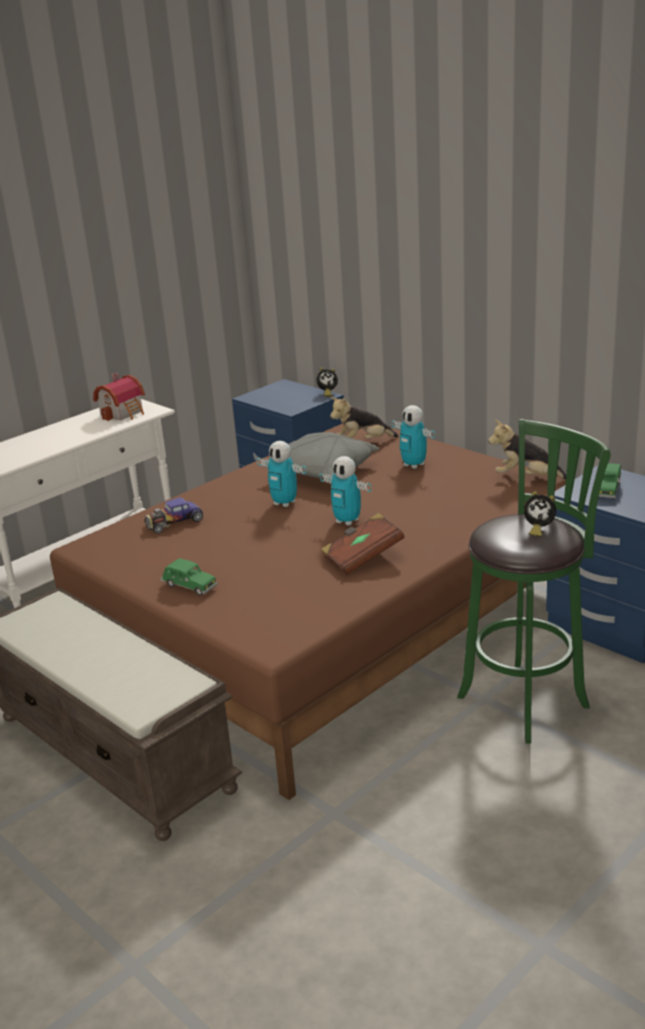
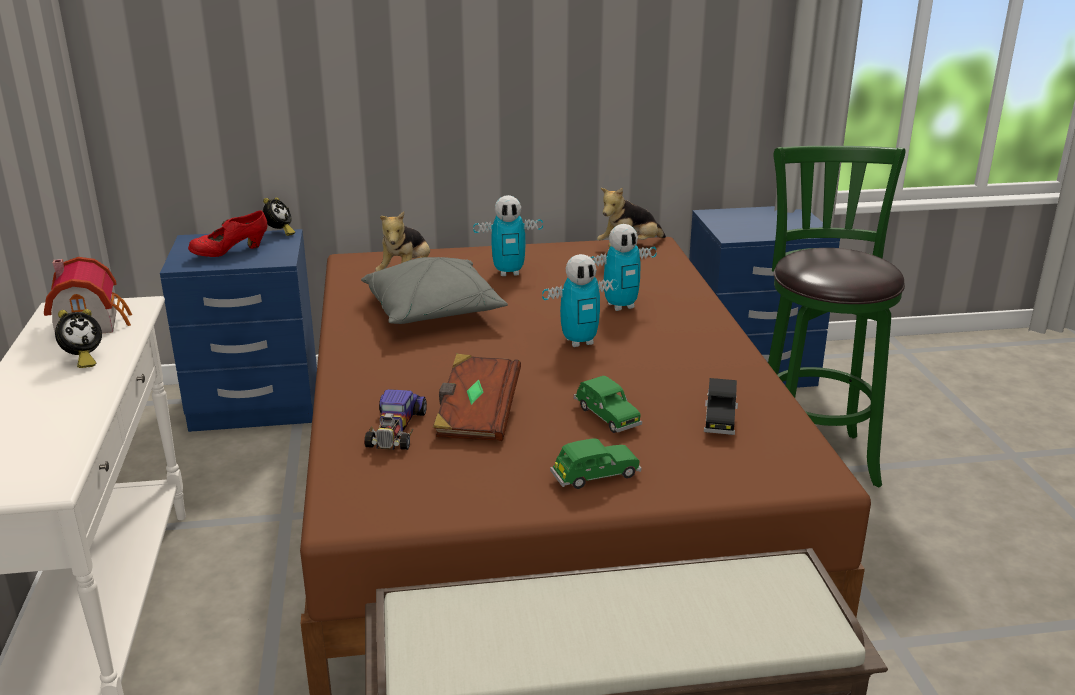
camera: 55 degrees left, 0 degrees up
(281, 397) = (230, 253): none -> red shoe
(284, 503) = (473, 354): toy robot -> toy robot (621, 306)
(305, 595) = (719, 418): none -> black toy car
(362, 557) = (677, 363): brown book -> brown book (476, 416)
(538, 529) = (844, 257): alarm clock -> alarm clock (82, 360)
(608, 489) = (749, 225): green toy car -> green toy car (606, 416)

